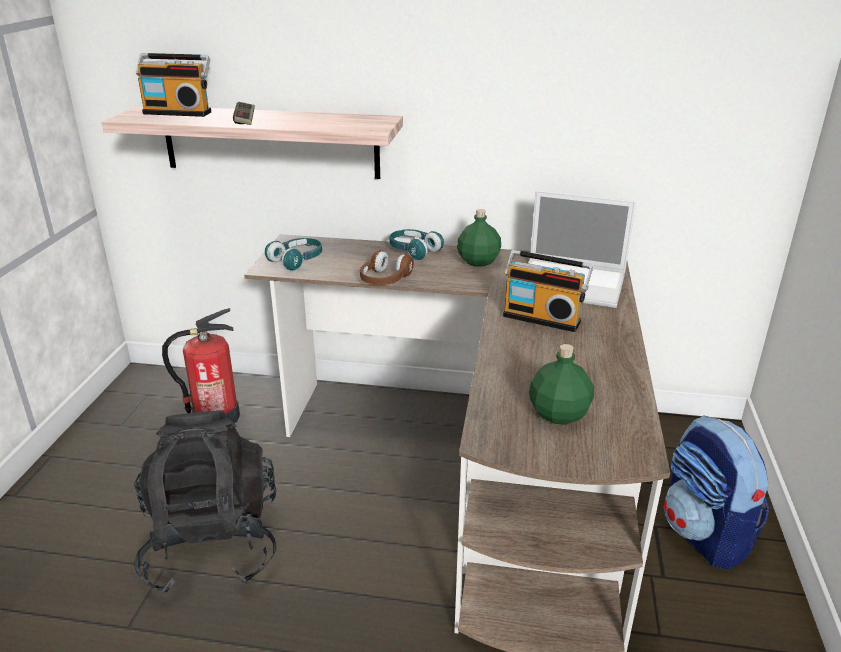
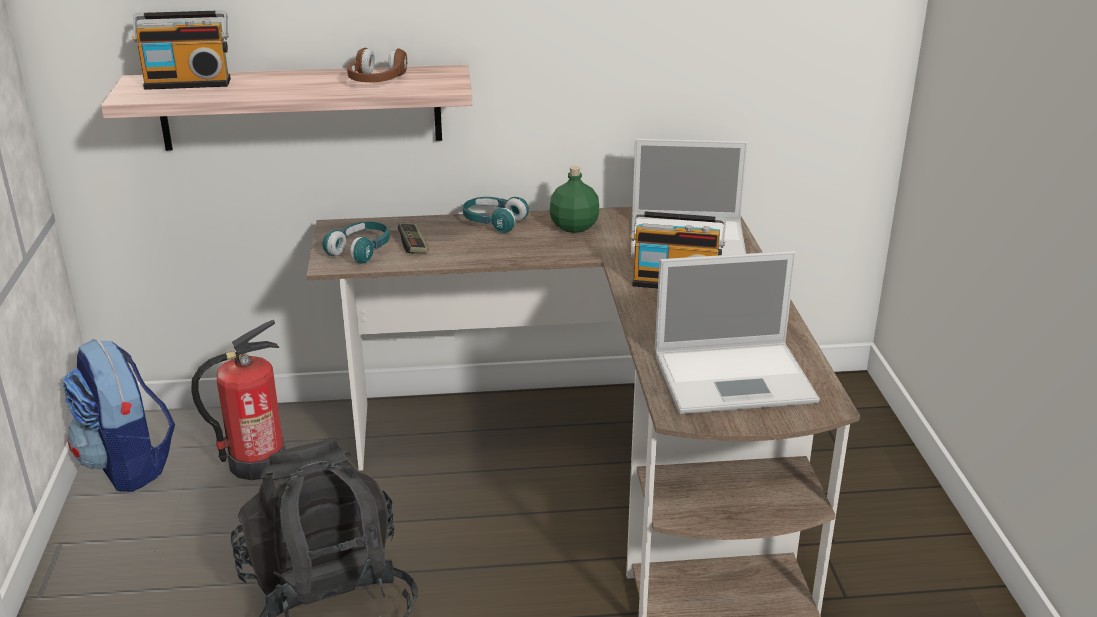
camera: 15 degrees left, 0 degrees up
(245, 120) = (285, 88): game controller -> game controller (413, 245)
(384, 280) = (479, 261): brown headphones -> brown headphones (376, 81)
(559, 414) = (736, 377): green bottle -> laptop
(704, 535) = (862, 494): backpack -> backpack (128, 465)

